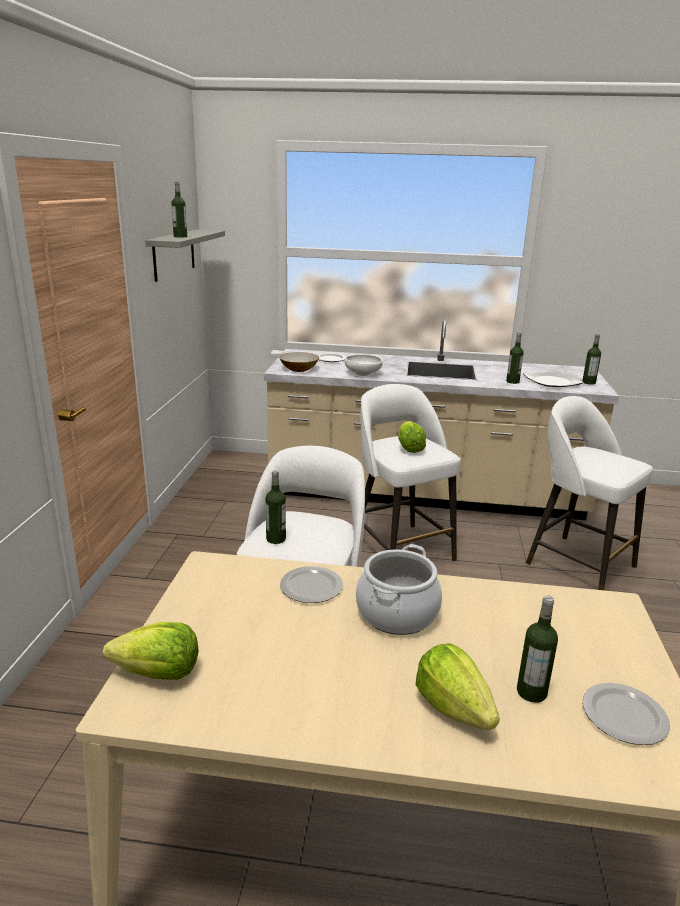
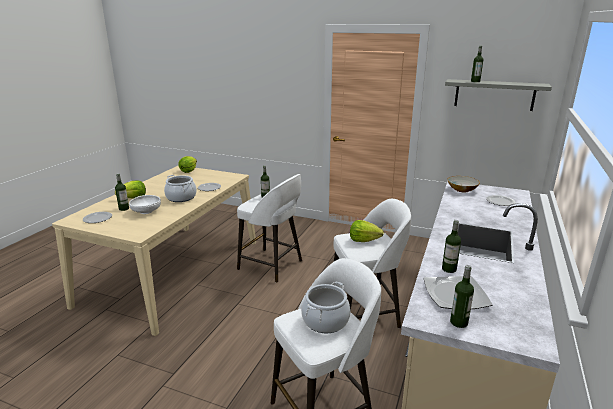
camera: 105 degrees right, 0 degrees up
(362, 373) = (457, 208): white bowl -> white bowl (146, 211)
(596, 458) = (325, 321): none -> cooking pot

